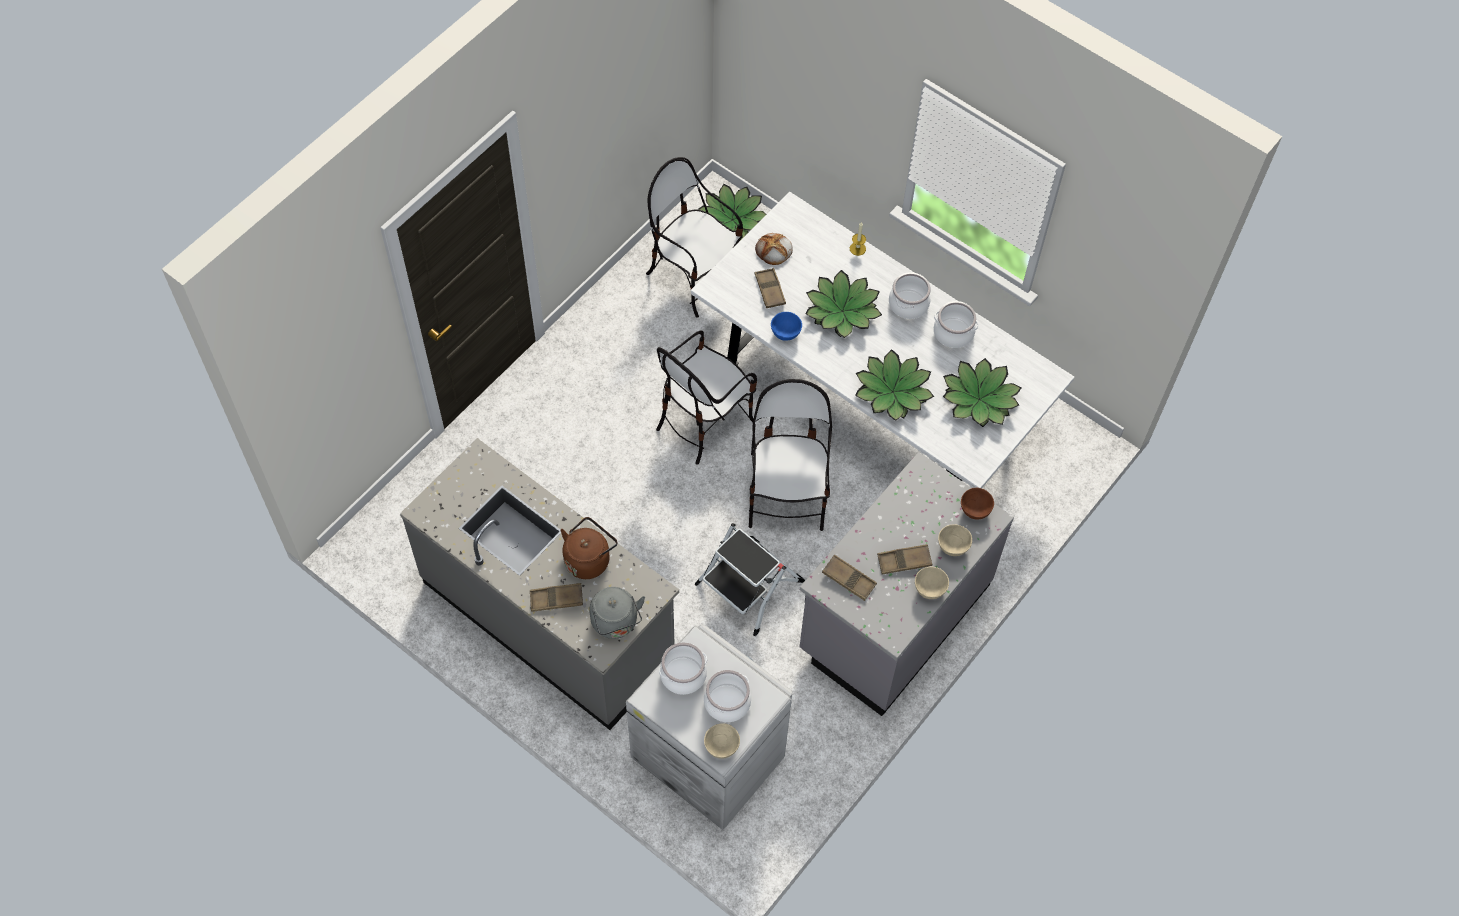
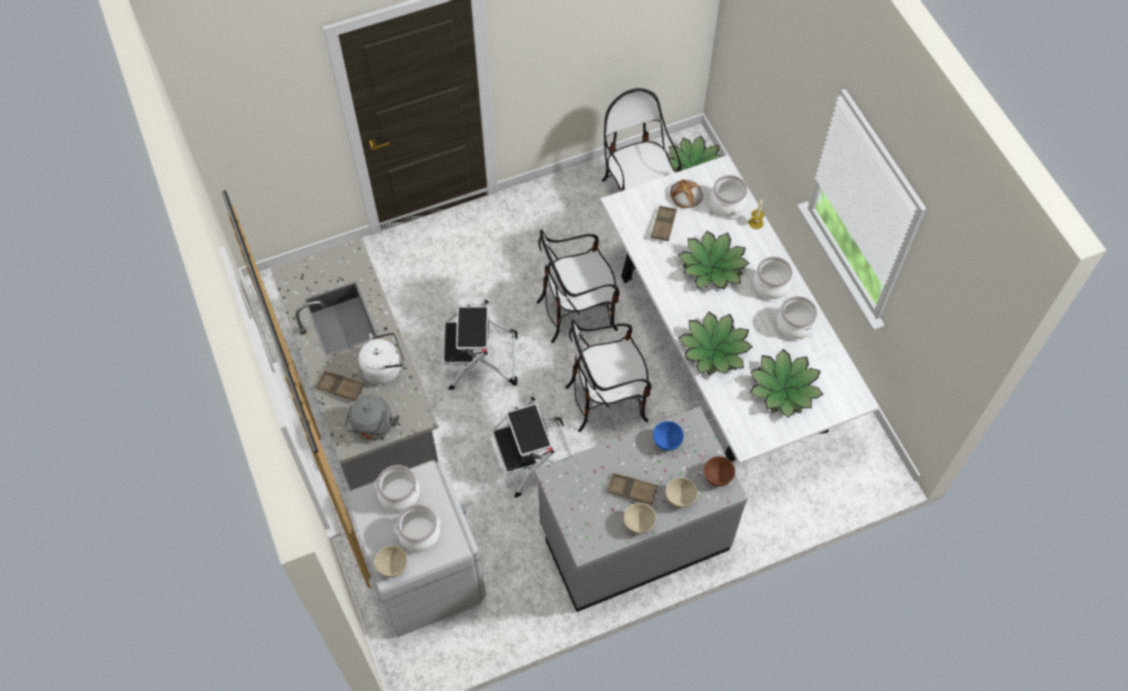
camera: 30 degrees right, 0 degrees up
(589, 559) = (384, 368): brown kettle -> white kettle
(634, 514) = (481, 358): none -> step ladder
(786, 334) = (655, 265): blue bowl -> blue bowl (667, 442)
(787, 496) = (607, 400): chair -> chair turned 135 degrees counterclockwise
(819, 241) = (728, 204): none -> cooking pot
(849, 579) = (577, 483): brown tray -> none

